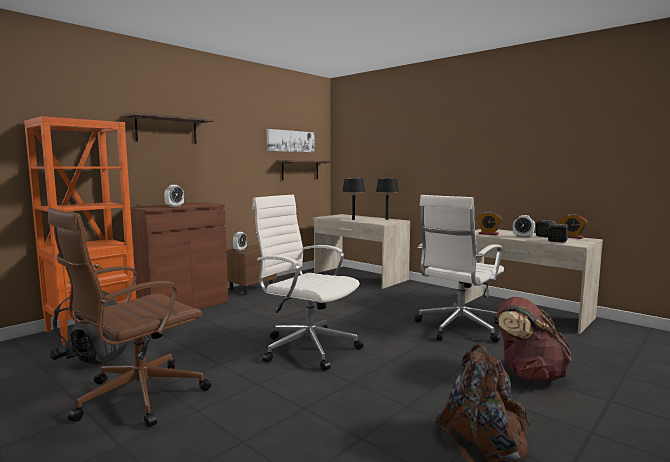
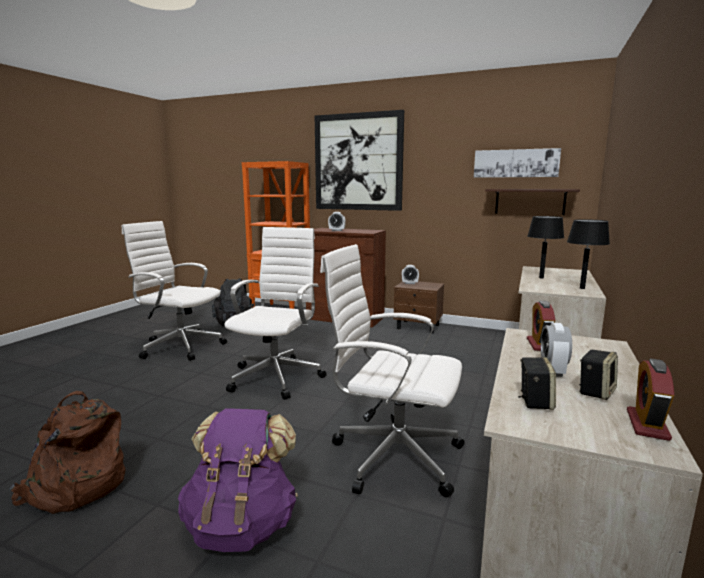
camera: 70 degrees right, 5 degrees up
(137, 397) = (180, 346): brown office chair -> white office chair
(166, 130) = (358, 162): shelf -> picture
(528, 374) = (242, 524): brown backpack -> purple backpack

